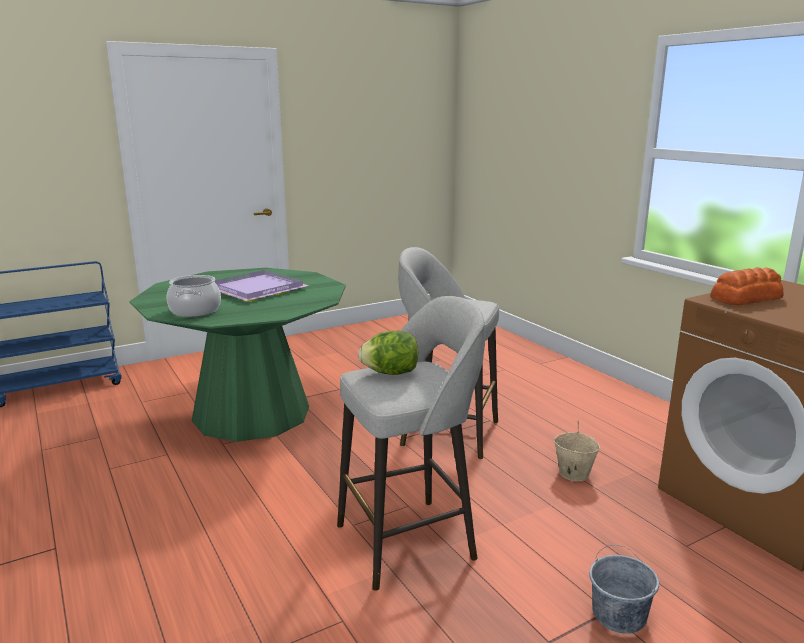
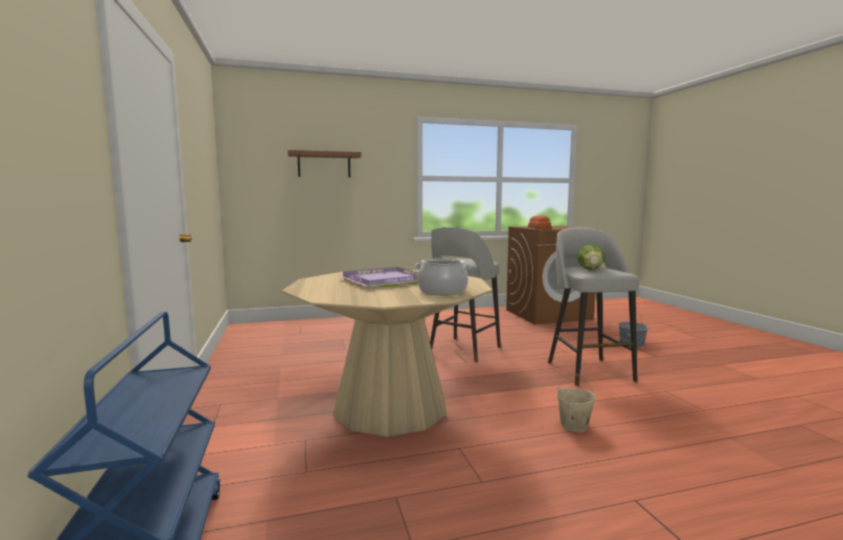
camera: 75 degrees left, 10 degrees down
(252, 413) = (390, 407): green dining table -> beige dining table
(536, 127) = (324, 165): none -> brown shelf
(573, 473) = (519, 334): beige bucket -> beige bucket (573, 425)

